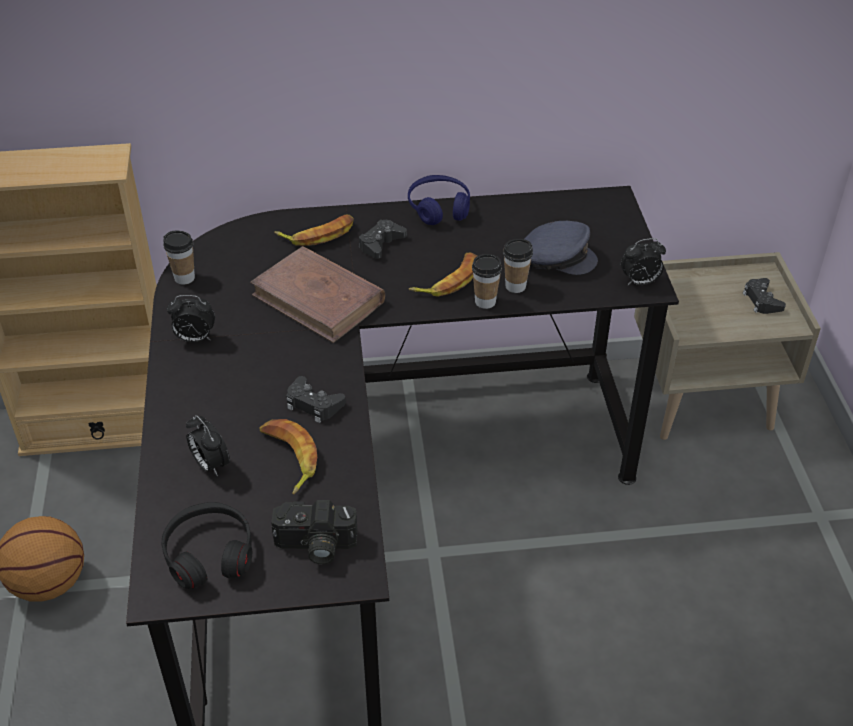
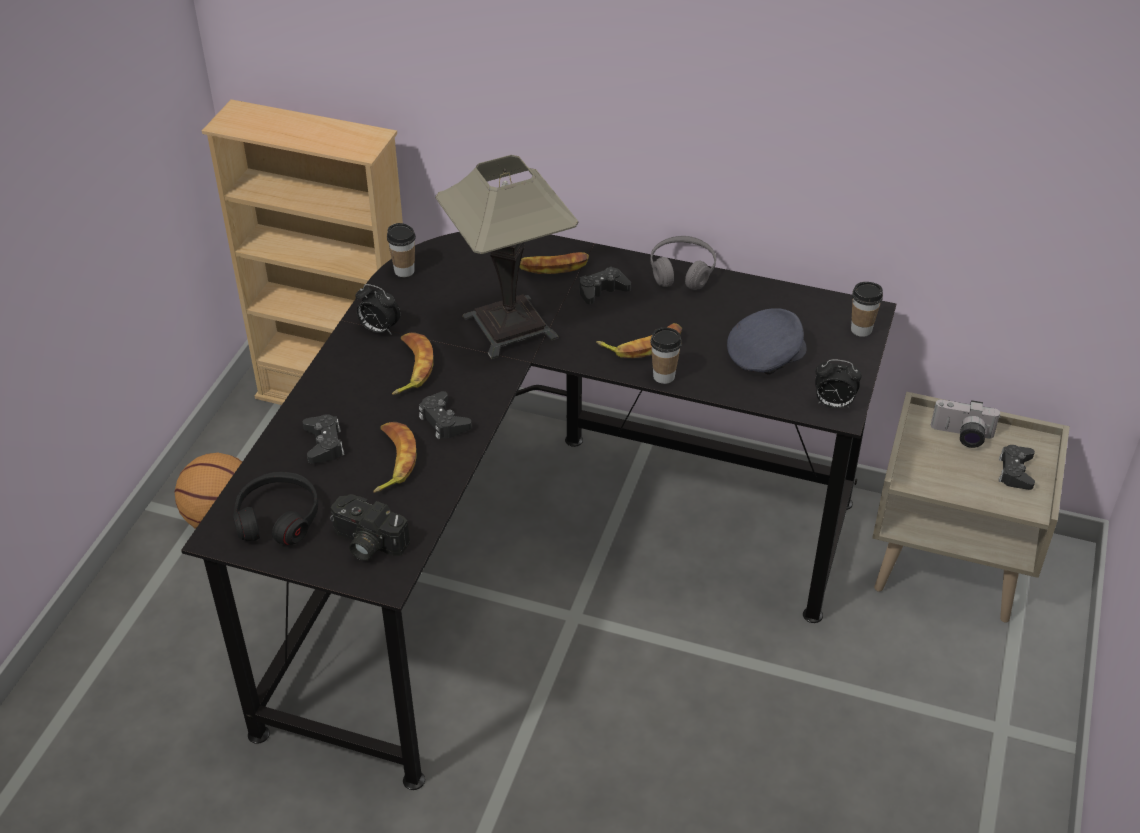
camera: 25 degrees right, 0 degrees up
(210, 464) = (324, 444): alarm clock -> black game controller
(249, 365) = (410, 368): none -> banana
(319, 299) = (510, 326): brown book -> table lamp
(439, 208) = (682, 271): blue headphones -> grey headphones
(515, 286) = (704, 370): cup -> cup (861, 330)
(556, 257) = (765, 354): grey cap -> grey cap turned 75 degrees counterclockwise
(704, 285) = (961, 436): none -> camera

